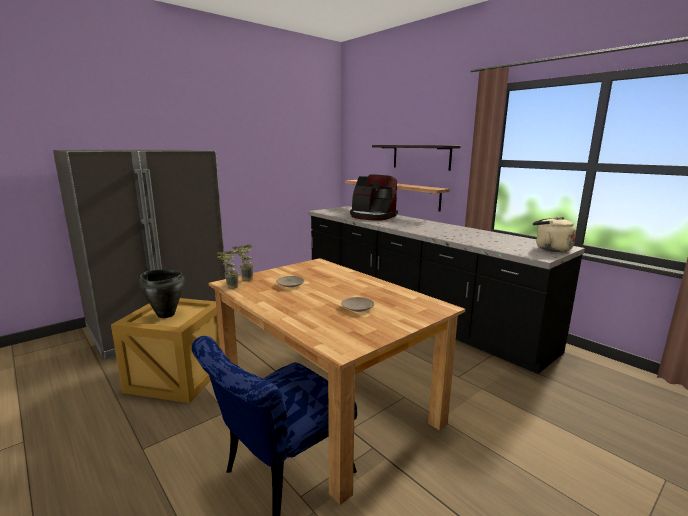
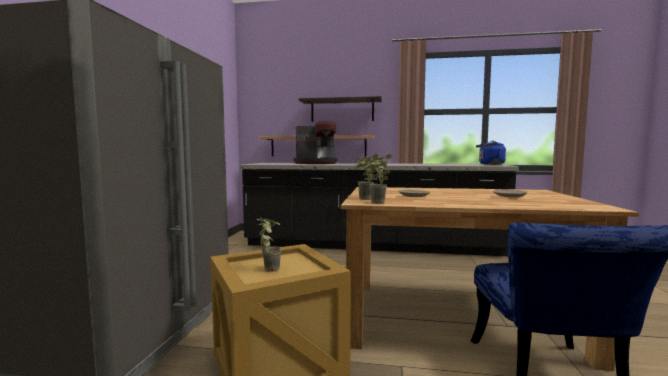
camera: 40 degrees left, 10 degrees down
(166, 314) = (268, 268): black cooking pot -> potted plant
(550, 249) = (490, 164): beige kettle -> blue kettle

